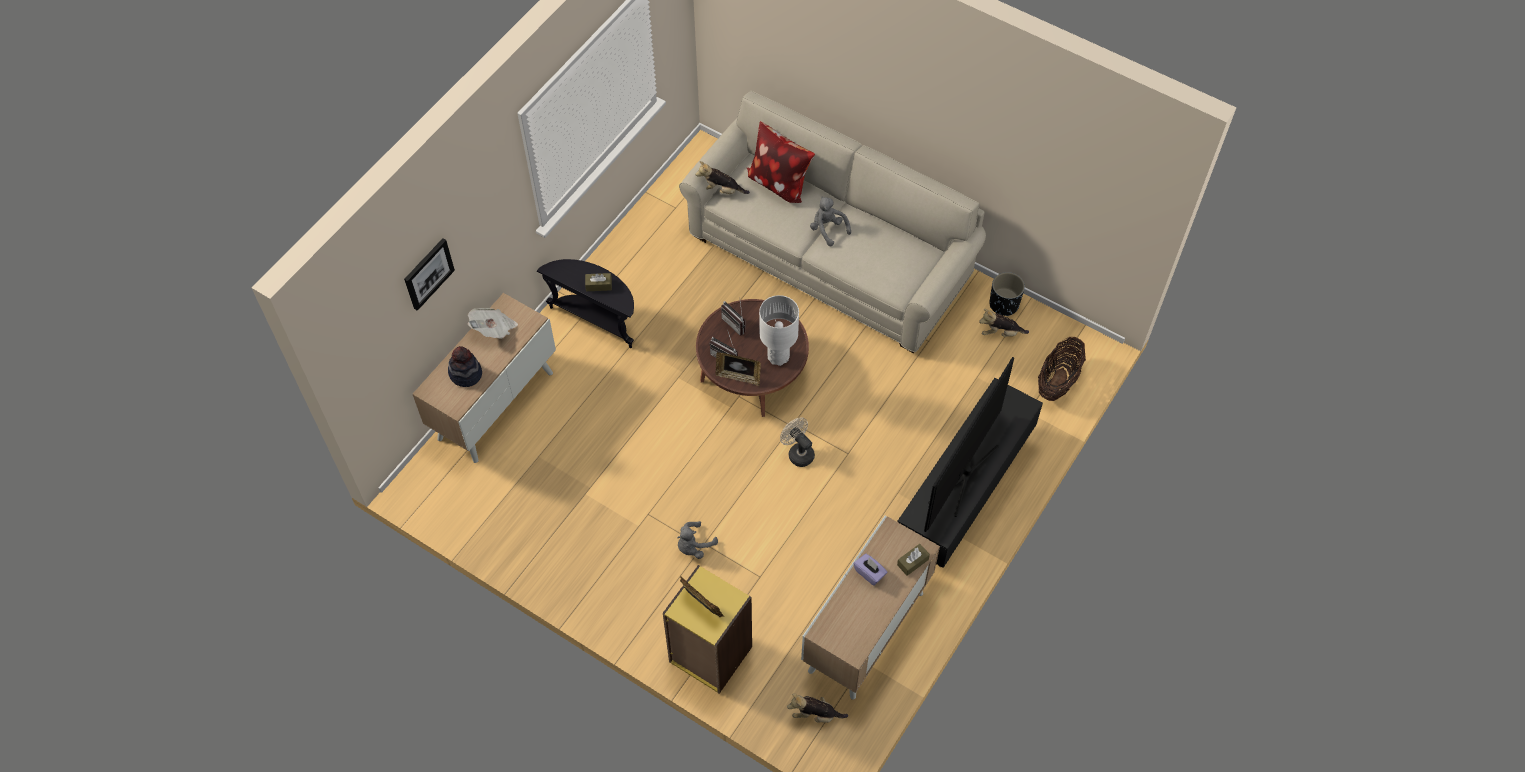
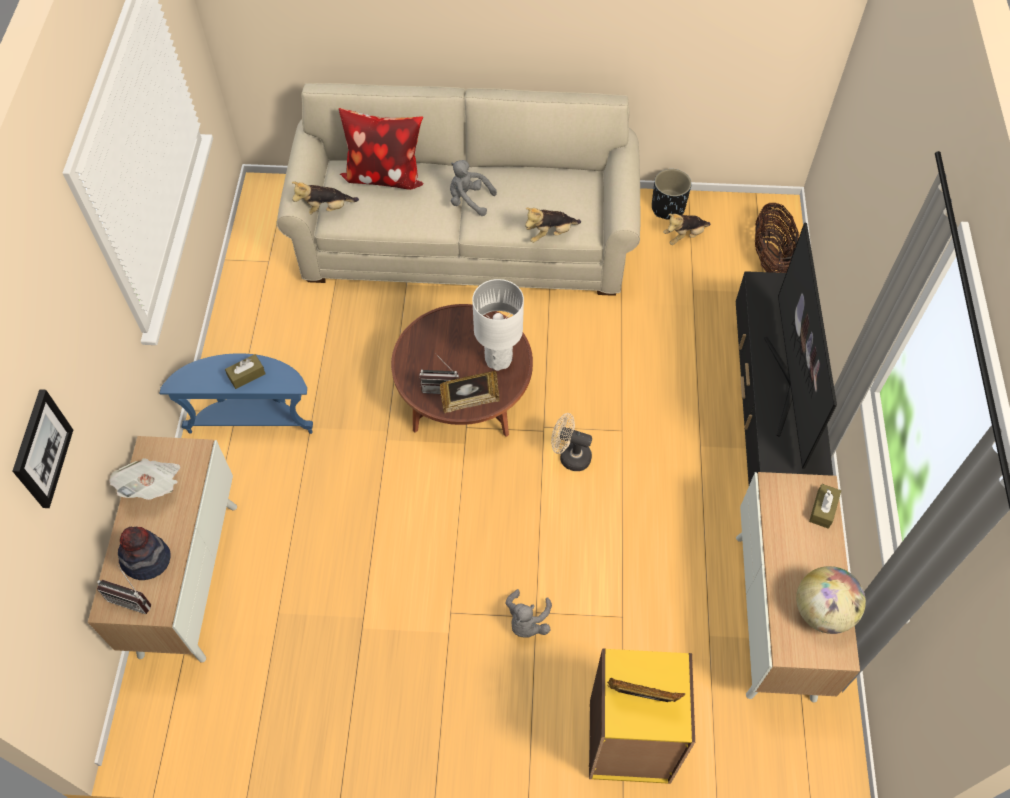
camera: 30 degrees left, 0 degrees up
(596, 319) = (252, 419): black side table -> blue side table
(736, 323) = (428, 345): radio -> radio (133, 598)
(815, 714) = (790, 744): plush toy -> plush toy (550, 234)
(862, 623) = (822, 611): none -> globe
(870, 573) = (788, 548): purple tissue box -> none

